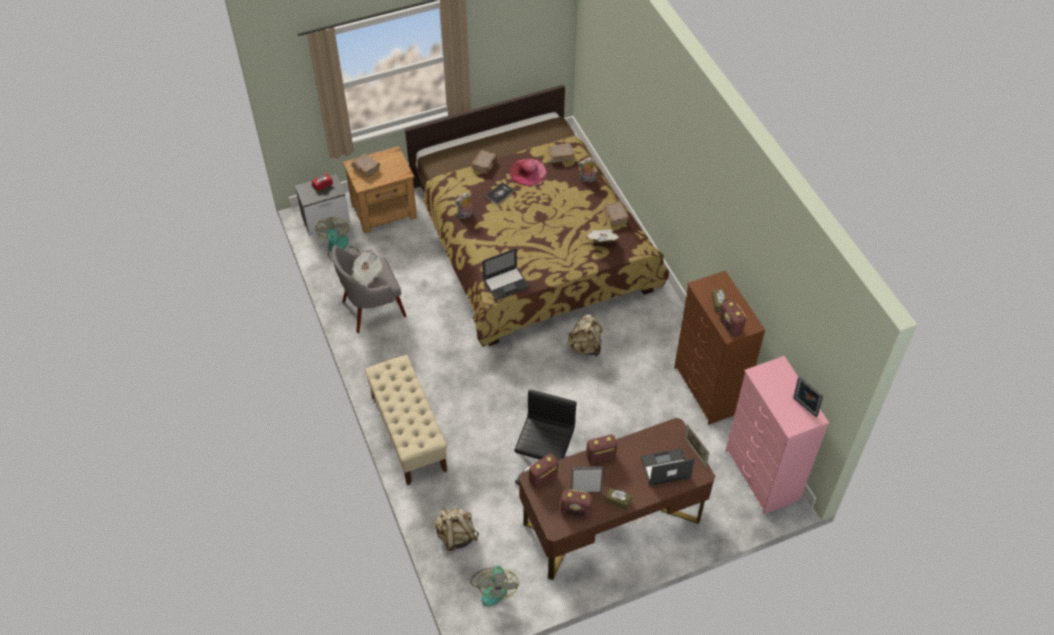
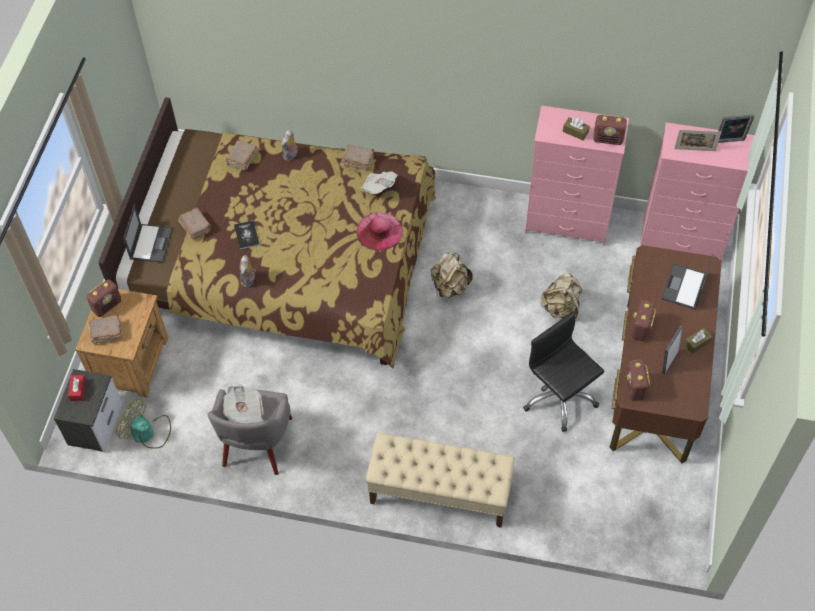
camera: 55 degrees left, 5 degrees up
(456, 536) = (588, 515): beige backpack -> beige backpack (561, 308)
(494, 587) = (663, 513): fan -> none
(506, 283) = (367, 294): laptop -> laptop (151, 243)
(528, 172) = (238, 196): pink hat -> pink hat (379, 231)
(576, 511) = (686, 381): radio -> radio (107, 306)
(695, 452) = (683, 256): picture frame -> picture frame (695, 150)
(708, 390) = (568, 224): brown dresser -> pink dresser

